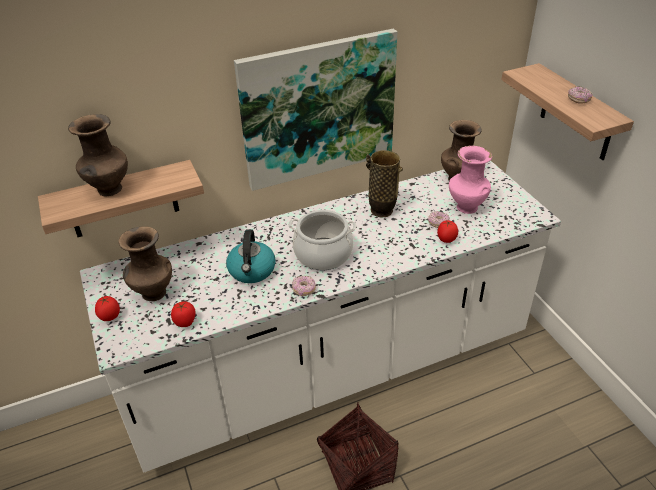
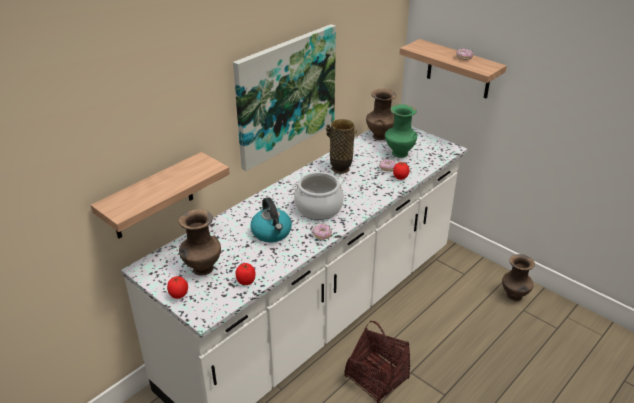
camera: 25 degrees left, 5 degrees down
(109, 190) = (153, 186): brown vase -> brown vase (514, 296)
(466, 207) = (399, 153): pink vase -> green vase

